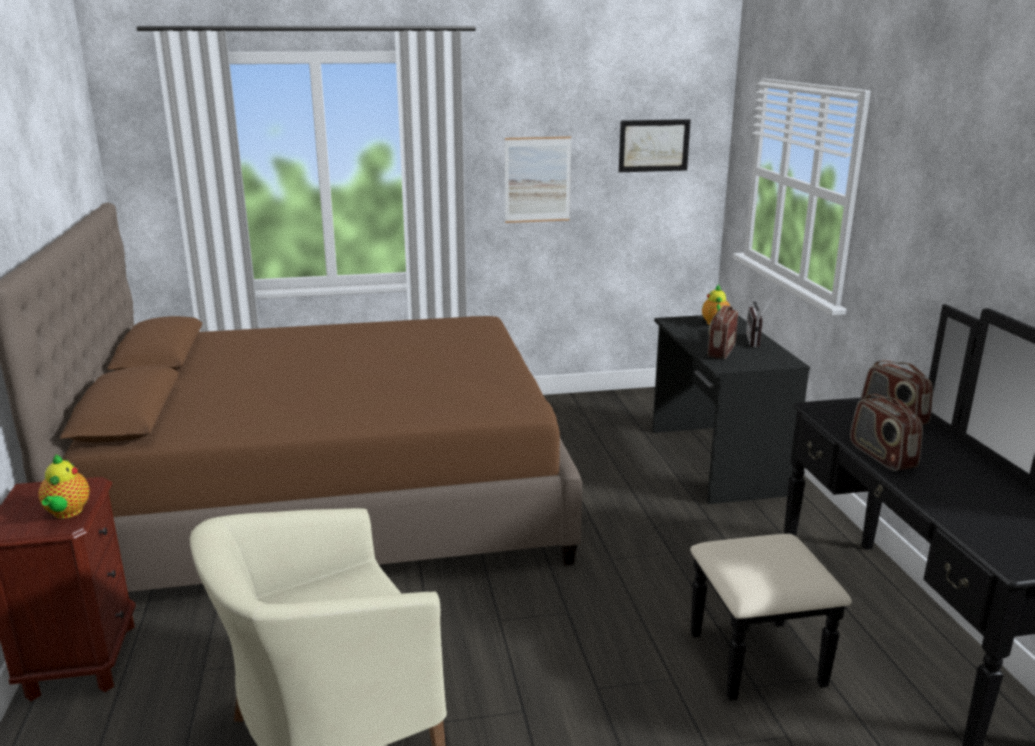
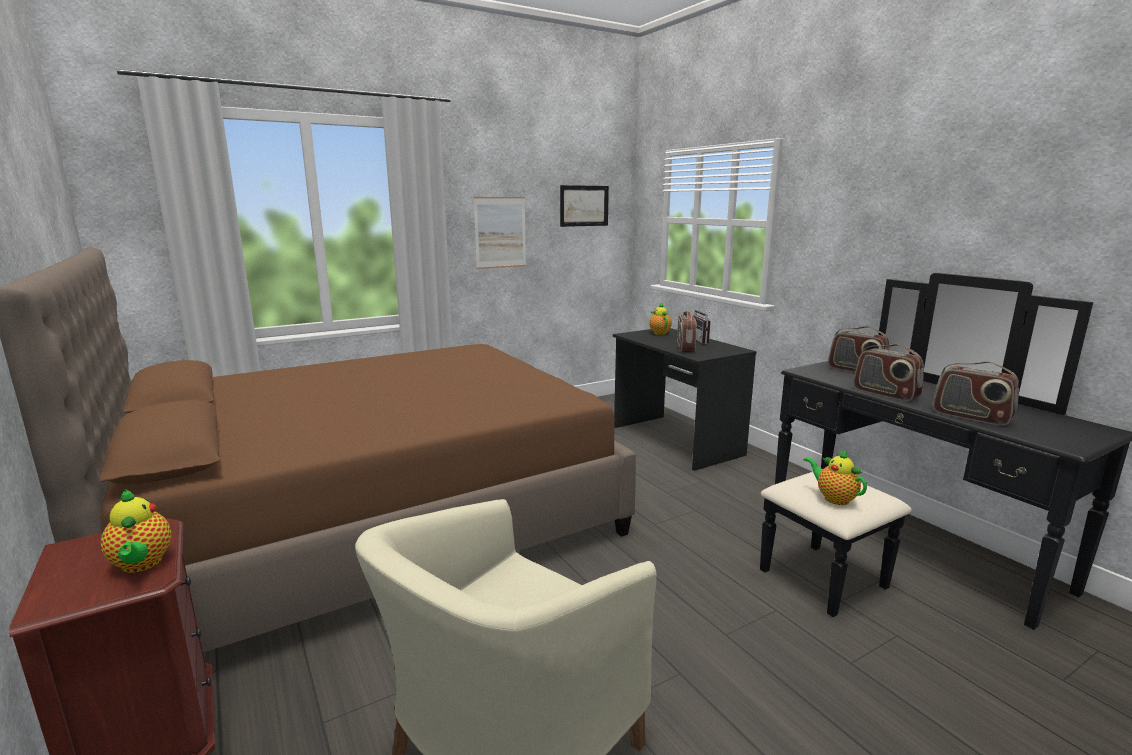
camera: 20 degrees left, 5 degrees down
(754, 570) = (833, 498): none -> teapot
(947, 505) = (970, 417): none -> radio

